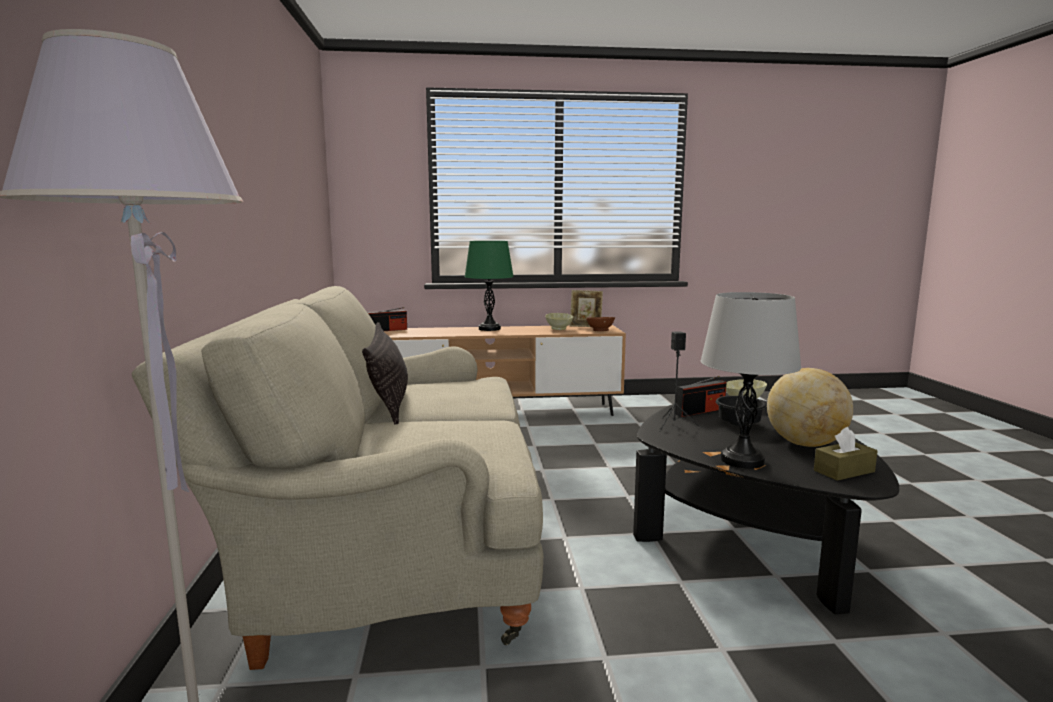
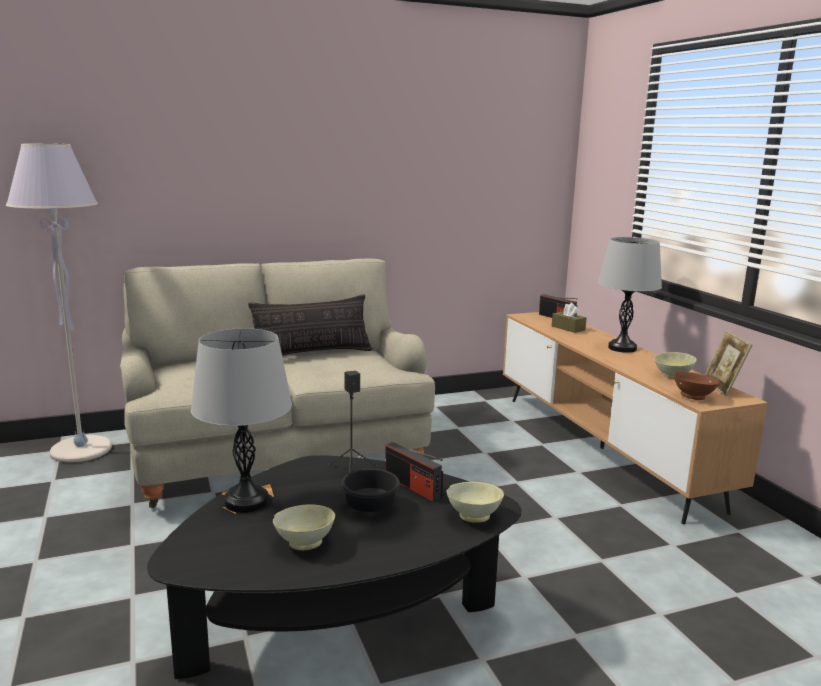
camera: 75 degrees right, 5 degrees up
(489, 329) = (622, 348): green table lamp -> grey table lamp
(805, 444) = (305, 542): globe -> beige bowl
(844, 471) = (217, 555): brown tissue box -> brown tissue box (568, 328)

